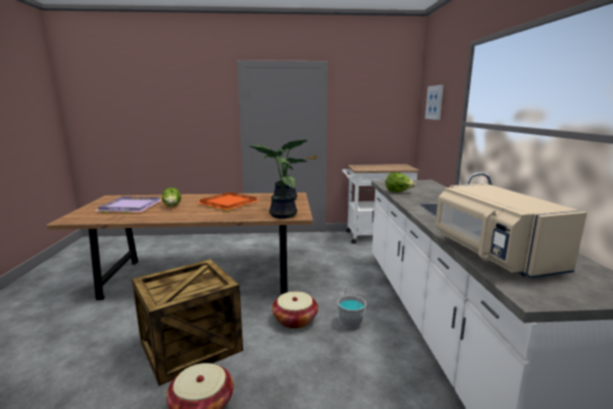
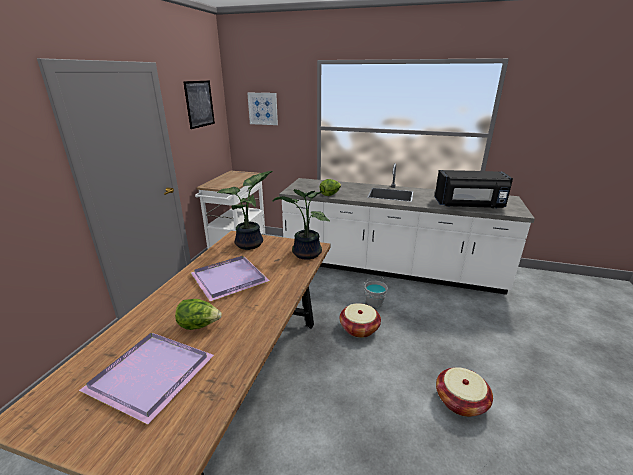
camera: 70 degrees left, 10 degrees up
(191, 347) = (382, 405): crate -> none
(228, 203) = (228, 279): orange tray -> purple tray
(375, 95) = (199, 104): none -> picture
(492, 254) = (469, 205): beige microwave -> black microwave

